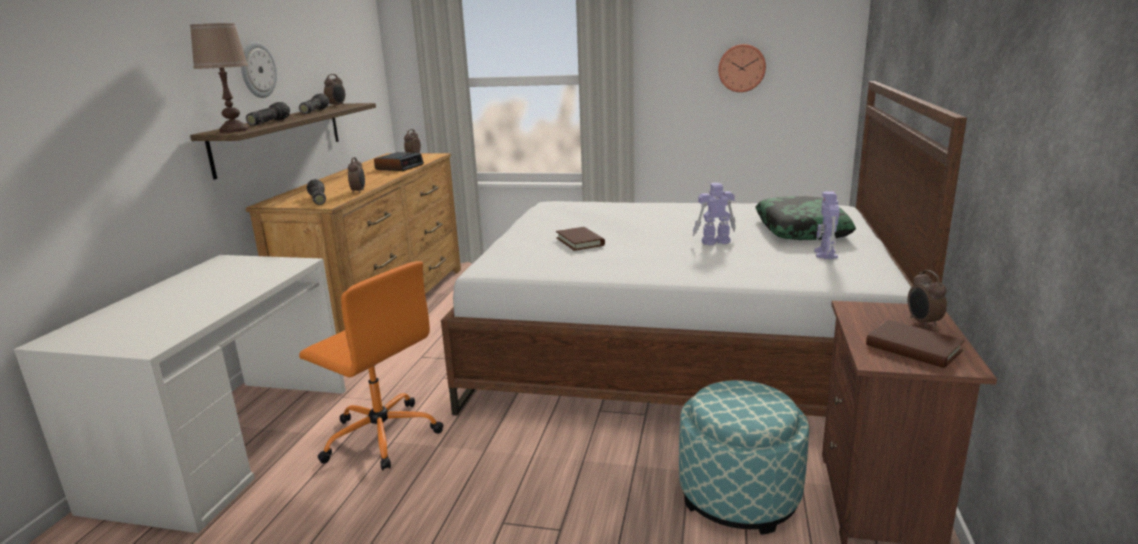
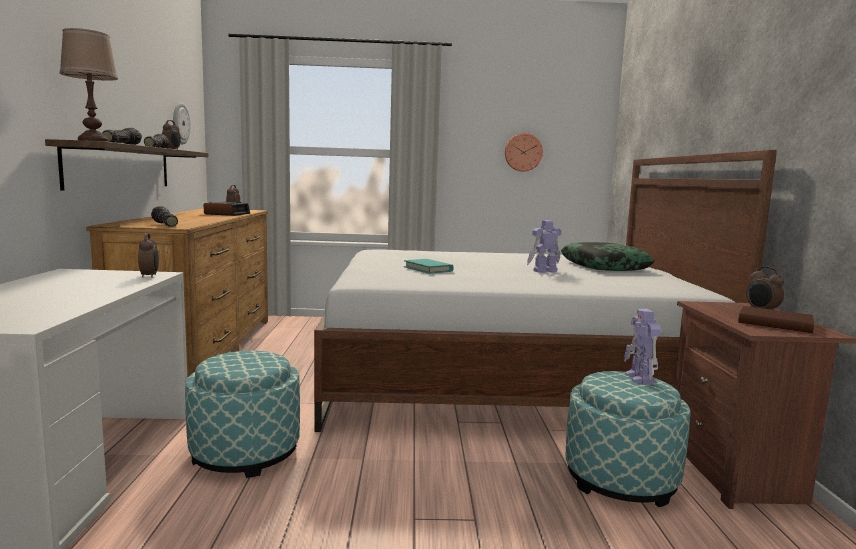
camera: 15 degrees left, 10 degrees down
(257, 70) = (109, 97): wall clock -> wall clock (180, 123)
(359, 191) = (203, 222): alarm clock -> alarm clock (150, 276)
(380, 435) = (245, 452): orange office chair -> ottoman
(580, 242) = (428, 269): brown book -> turquoise book
(825, 254) = (640, 278): toy robot -> toy robot (640, 378)

